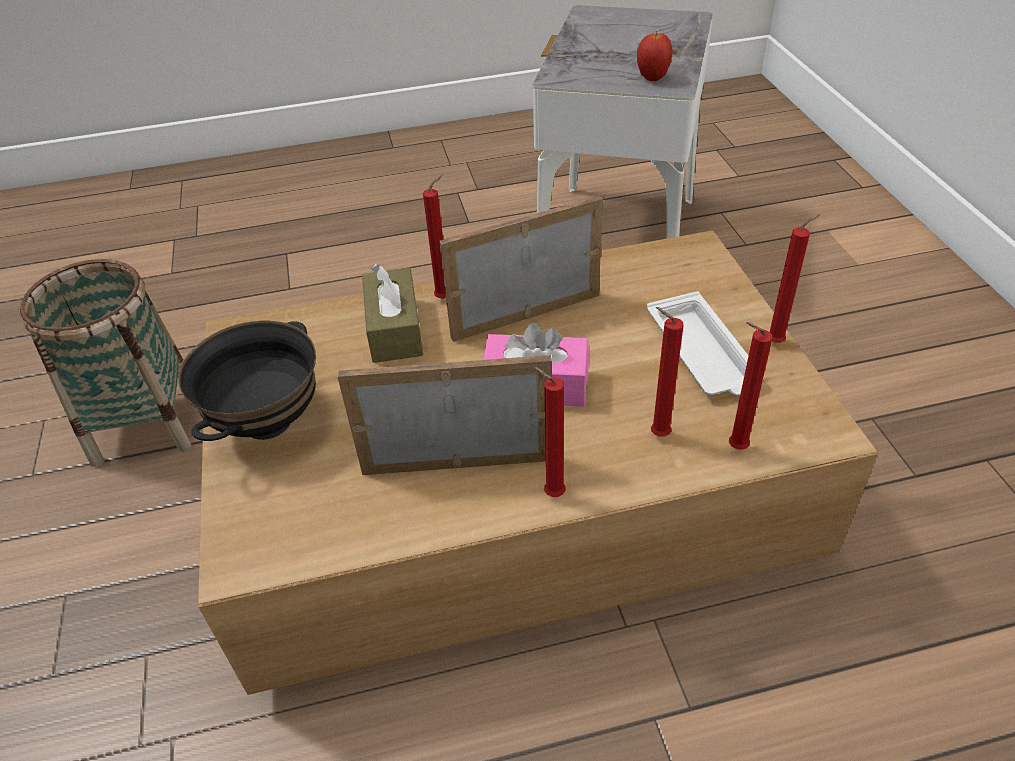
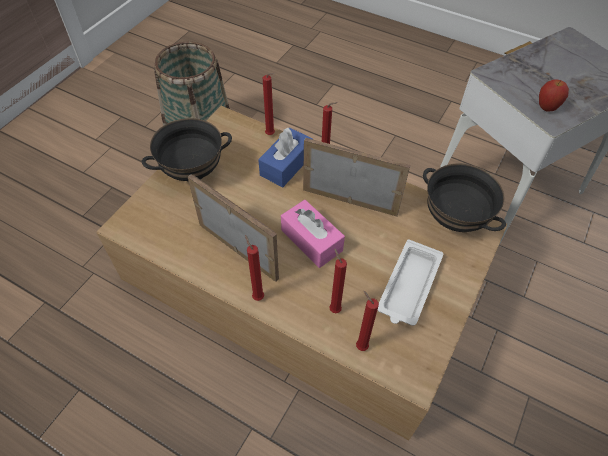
camera: 40 degrees right, 10 degrees up
(394, 329) = (286, 165): brown tissue box -> blue tissue box
(660, 259) = (454, 219): none -> black bowl
(778, 342) = (455, 312): red candle -> red candle (271, 135)

